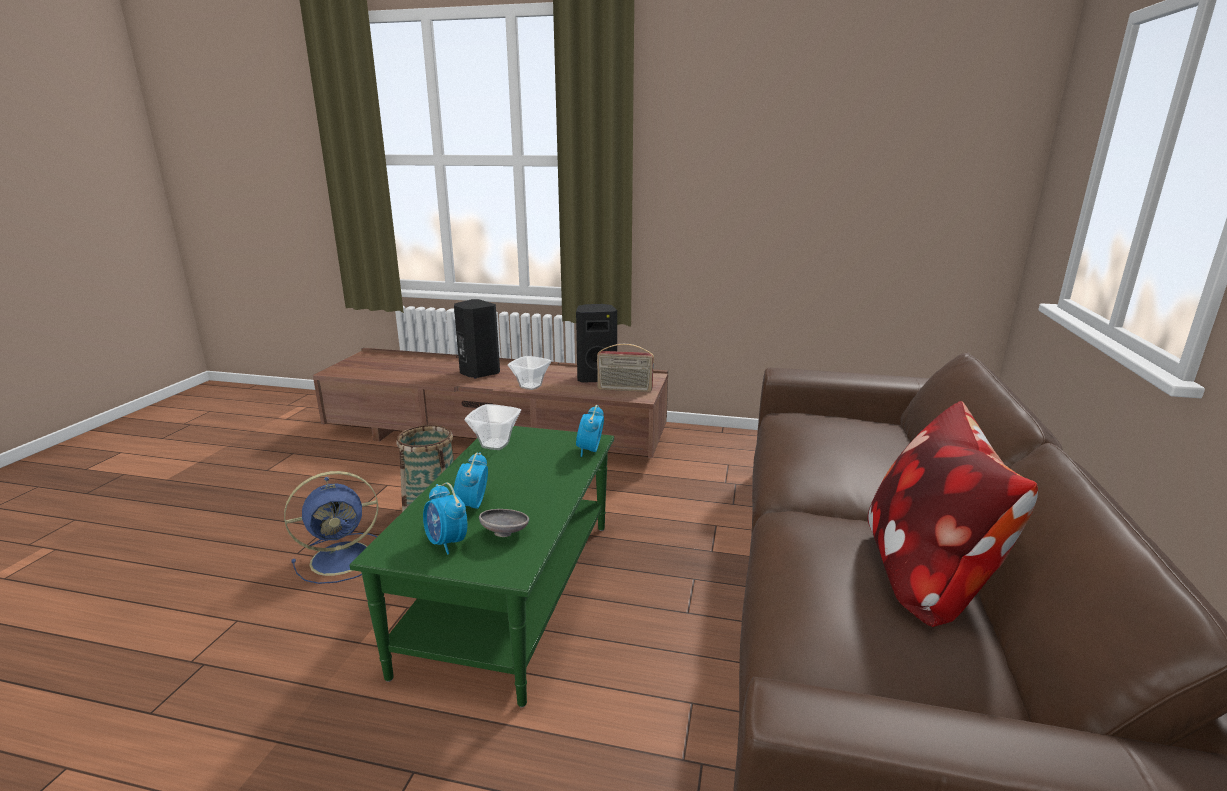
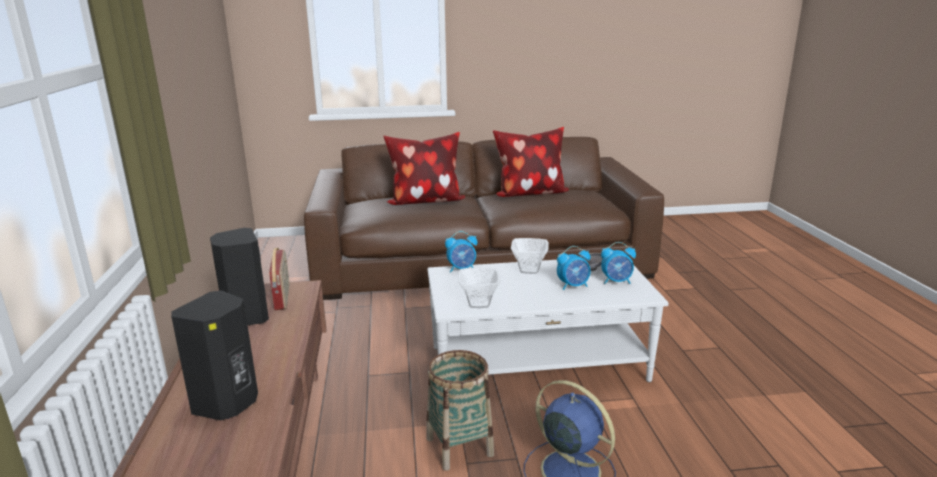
camera: 110 degrees left, 0 degrees up
(447, 543) = (616, 281): alarm clock -> alarm clock turned 60 degrees clockwise
(511, 593) = (538, 363): green coffee table -> white coffee table
(530, 386) = (281, 349): bowl -> bowl (528, 270)
(863, 456) = (425, 201): none -> pillow

